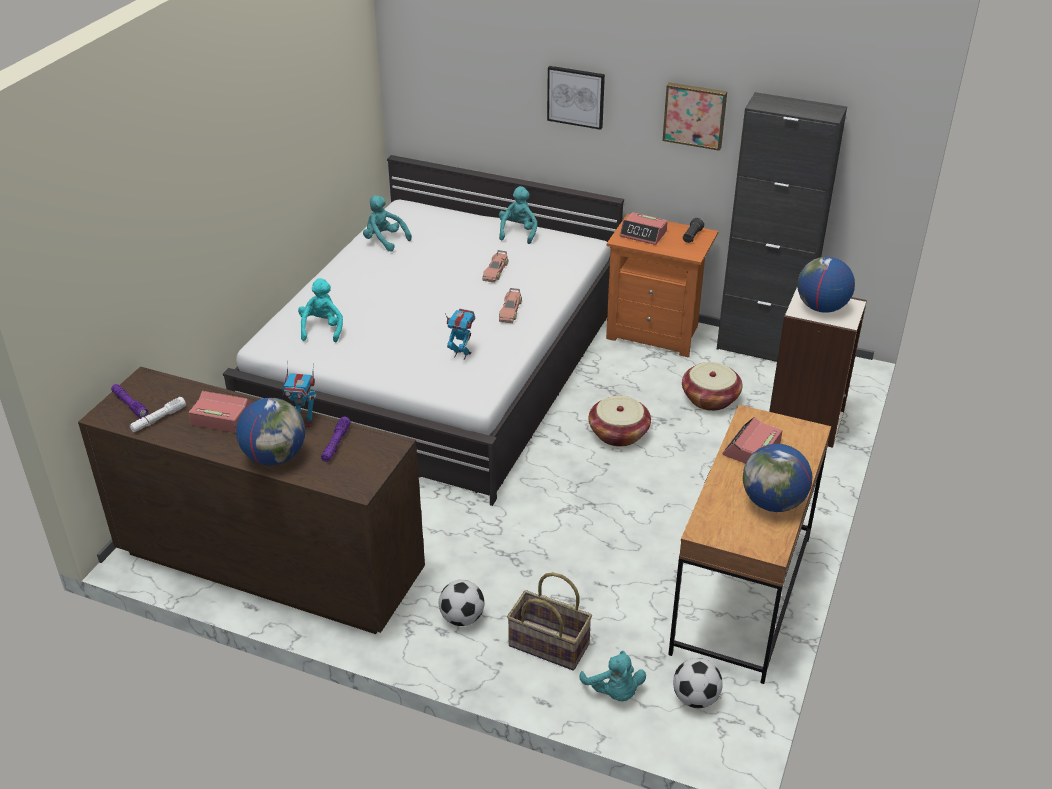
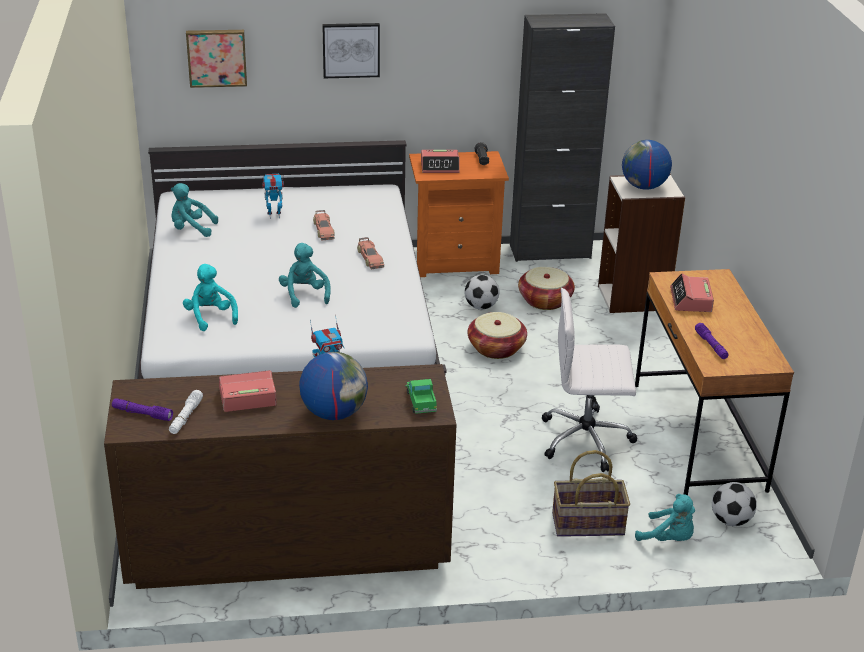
camera: 30 degrees left, 5 degrees down
(336, 444) = (377, 387): purple flashlight -> purple flashlight (711, 345)
(358, 471) = (421, 401): none -> toy truck
(461, 354) = (363, 304): toy robot -> toy robot (274, 215)
(462, 618) = (499, 530): football -> football (481, 307)
(518, 232) = (311, 194): turquoise plush toy -> turquoise plush toy (304, 295)
(624, 558) = (587, 440): none -> white office chair
(695, 115) = (469, 46): picture -> picture (216, 57)
(773, 503) = (743, 332): globe -> none

